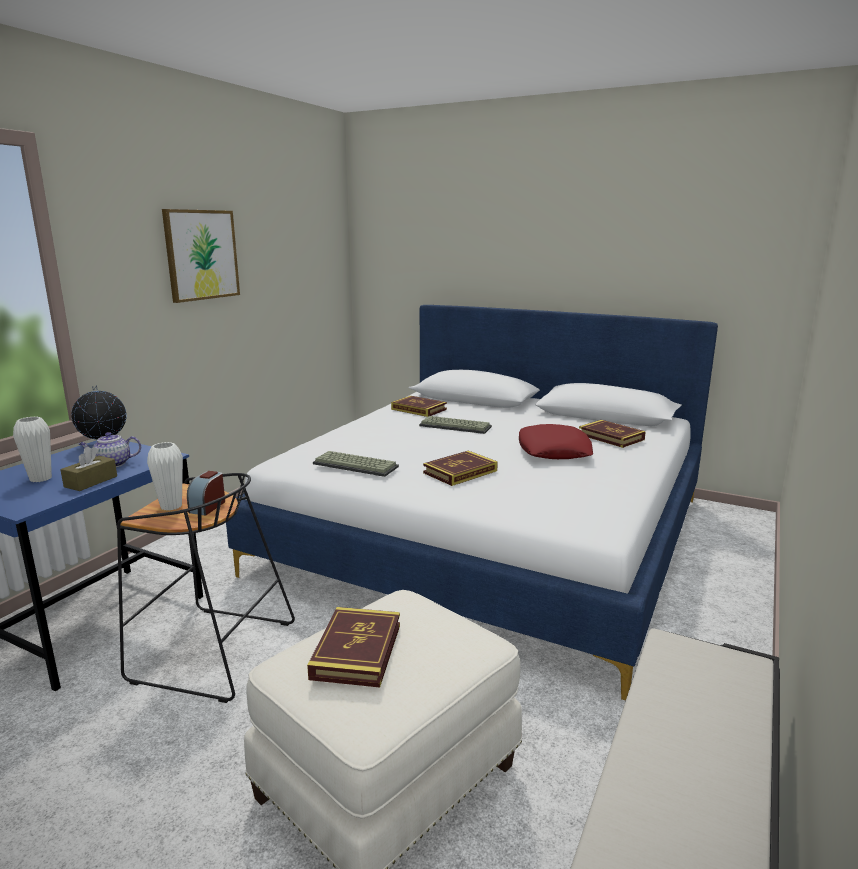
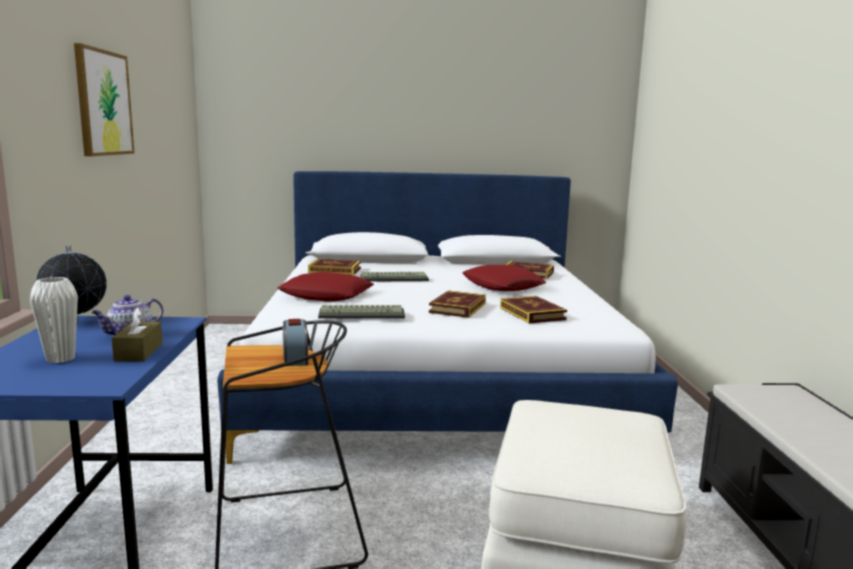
camera: 30 degrees left, 5 degrees down
(171, 506) = (256, 364): white vase -> none
(357, 651) = (570, 440): book -> book (532, 313)
(365, 438) = (326, 295): none -> red pillow

